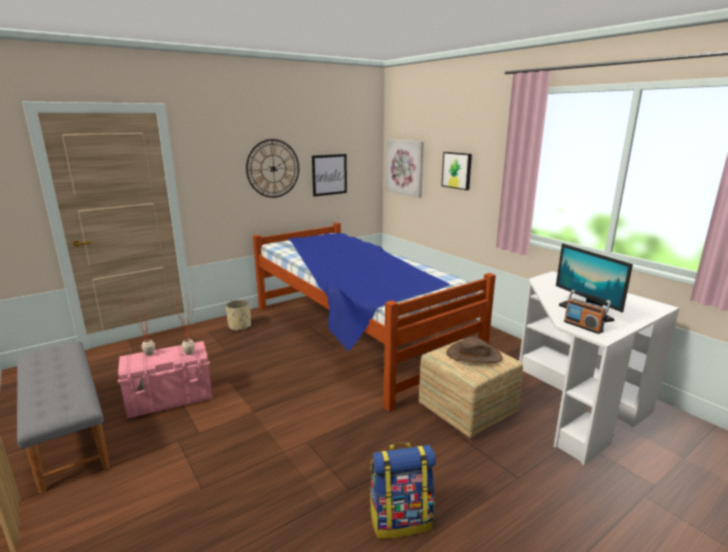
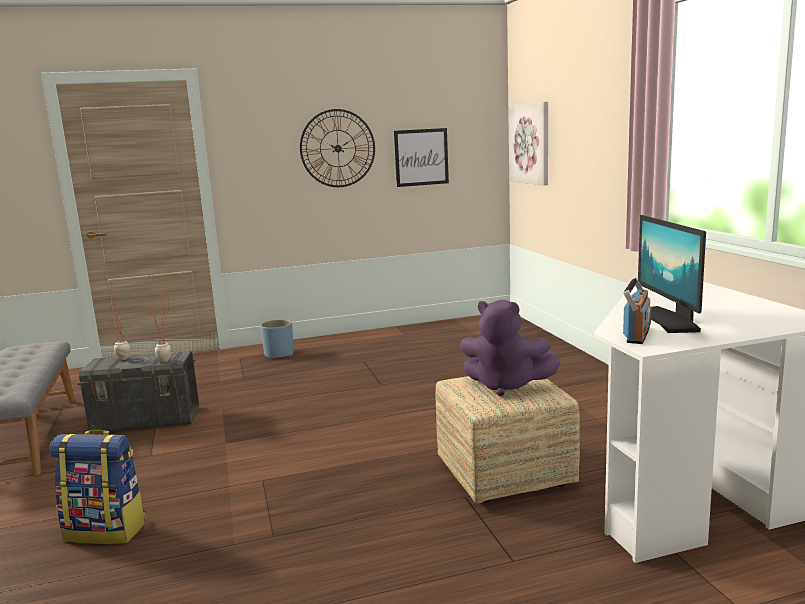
camera: 20 degrees right, 5 degrees down
(171, 399) = (147, 420): pink storage box -> grey storage box
(240, 326) = (279, 354): beige planter -> blue planter
(356, 334) = (419, 373): bed -> none
(401, 520) = (311, 577): backpack -> backpack (107, 530)
(457, 170) = (585, 138): picture -> none
(474, 355) = (506, 385): brown hat -> purple plush toy
(583, 326) = (637, 335): radio -> radio turned 135 degrees counterclockwise

